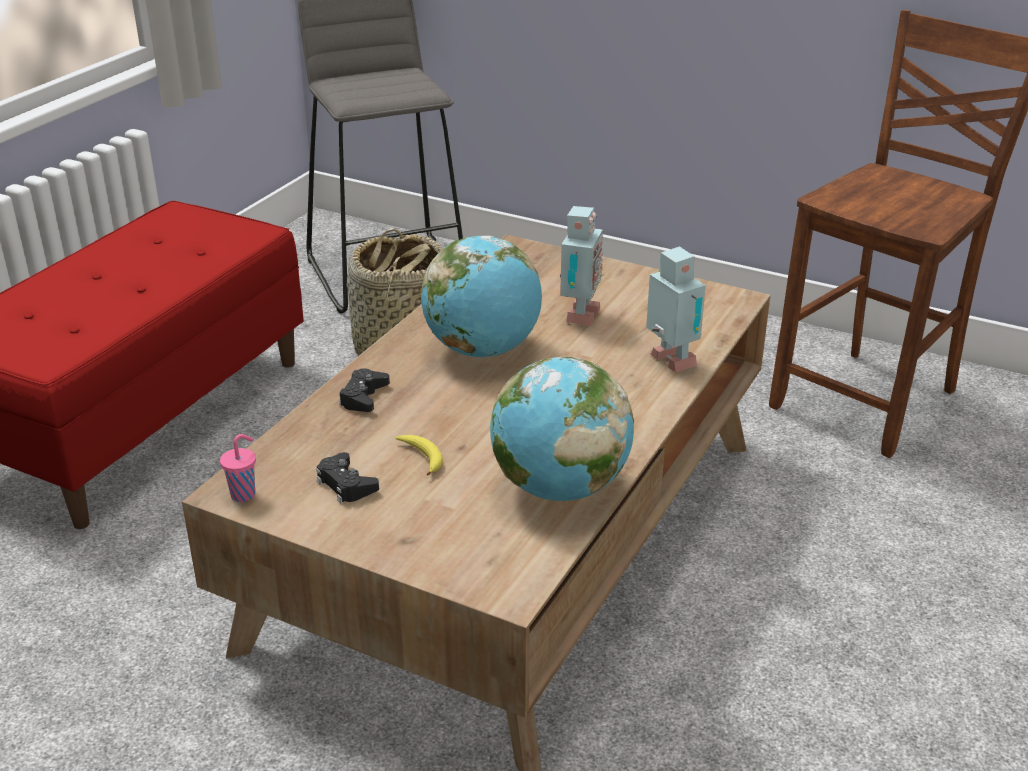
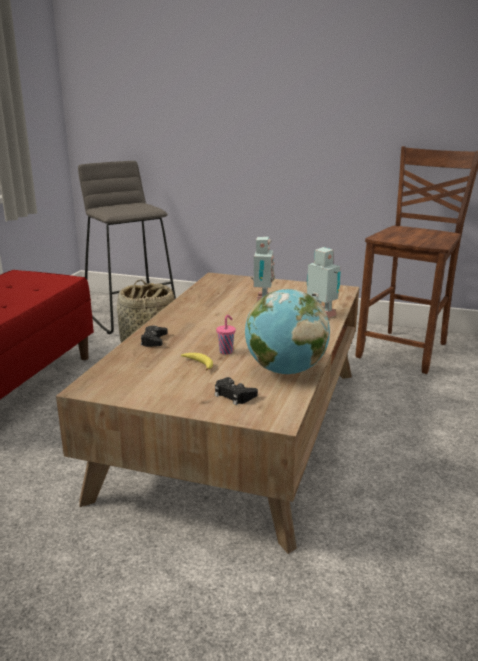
camera: 10 degrees left, 10 degrees down
(244, 494) = (95, 389): pink cup -> pink cup (226, 351)
(346, 484) = (157, 379): black game controller -> black game controller (234, 395)
(483, 350) = (215, 317): globe -> none

